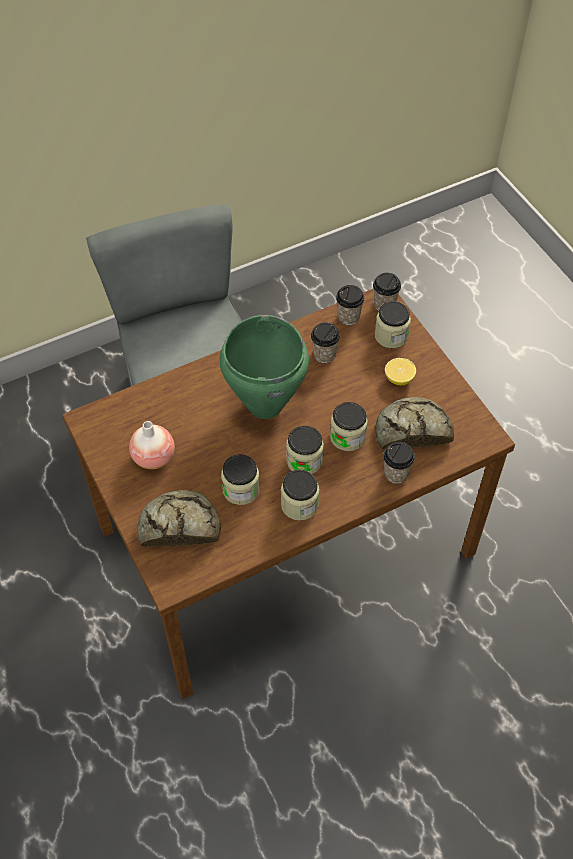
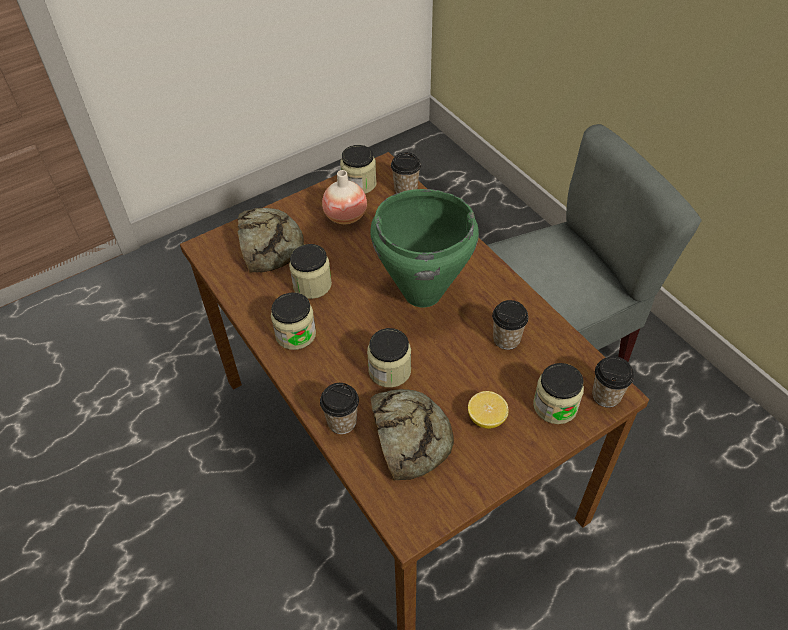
camera: 85 degrees right, 5 degrees down
(304, 460) = (352, 333): jar -> jar (359, 183)
(348, 317) = (573, 359): cup -> cup (406, 189)

